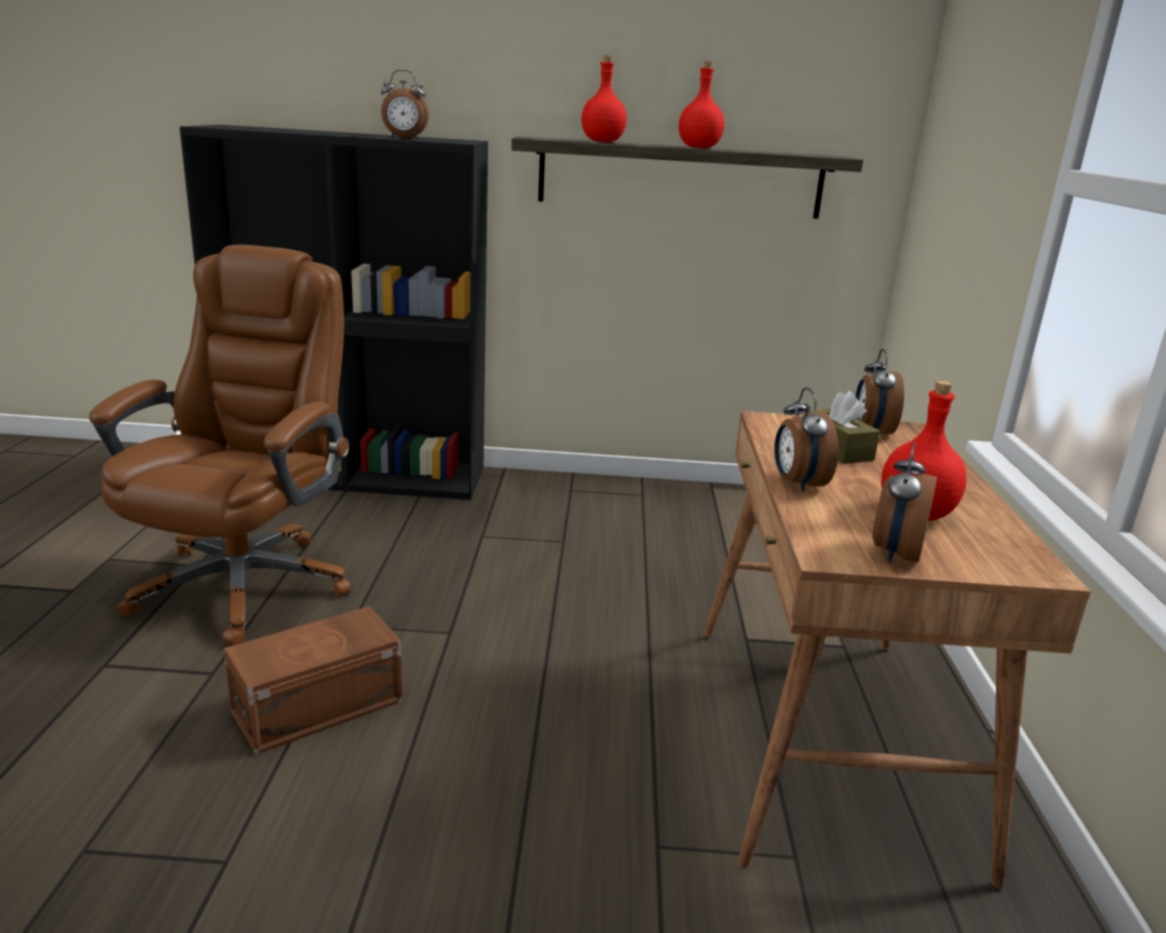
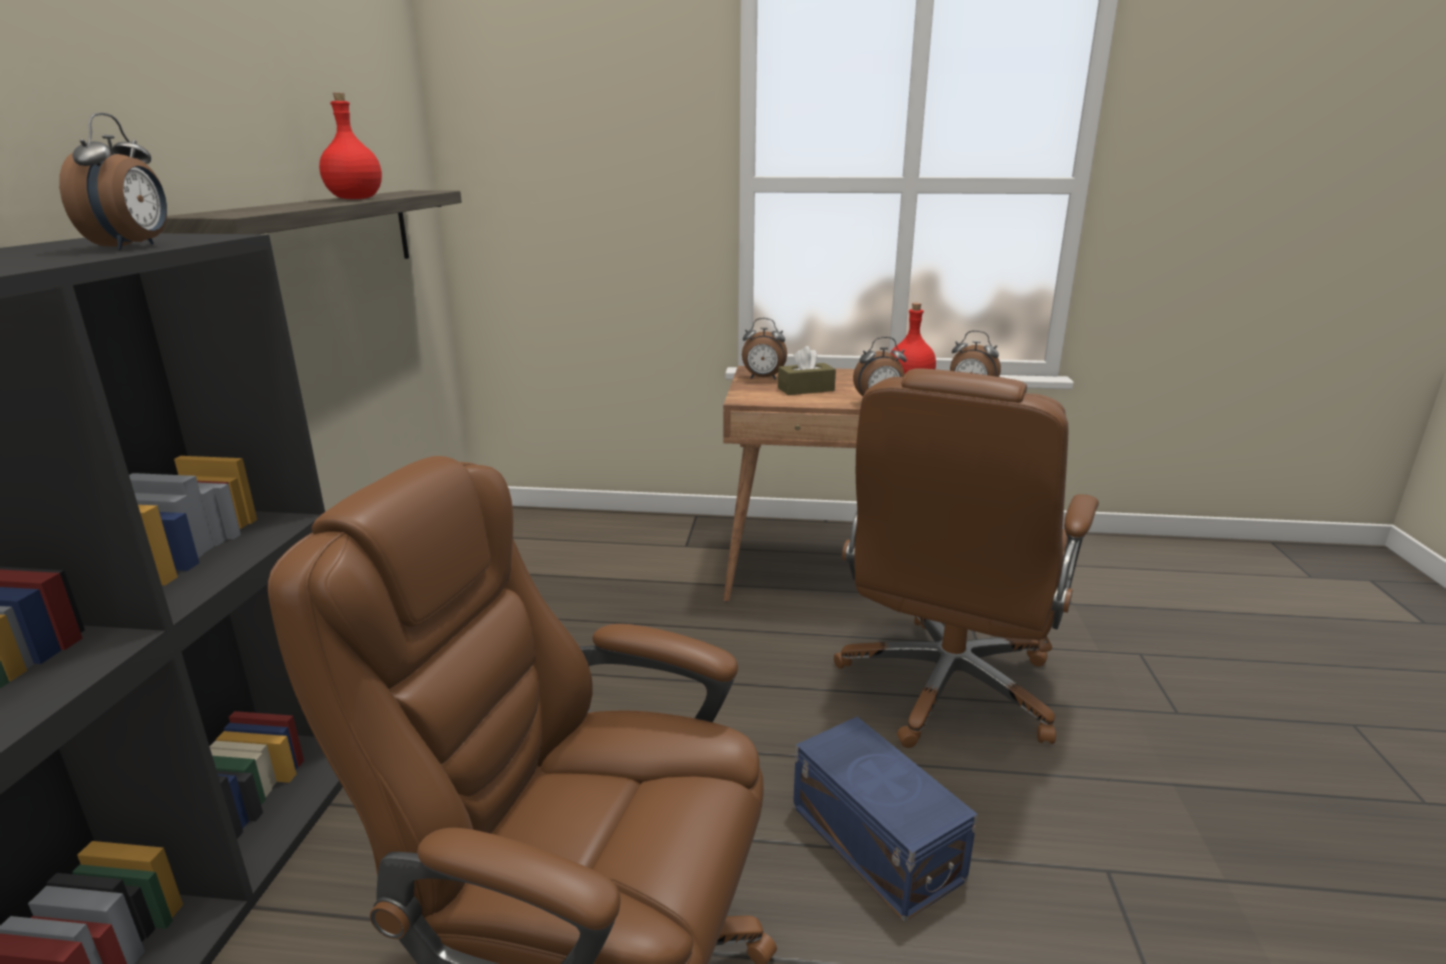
camera: 85 degrees left, 0 degrees up
(321, 706) = (875, 839): brown storage box -> blue storage box
(547, 793) = (946, 688): none -> brown office chair
(603, 142) = (282, 207): red bottle -> none

